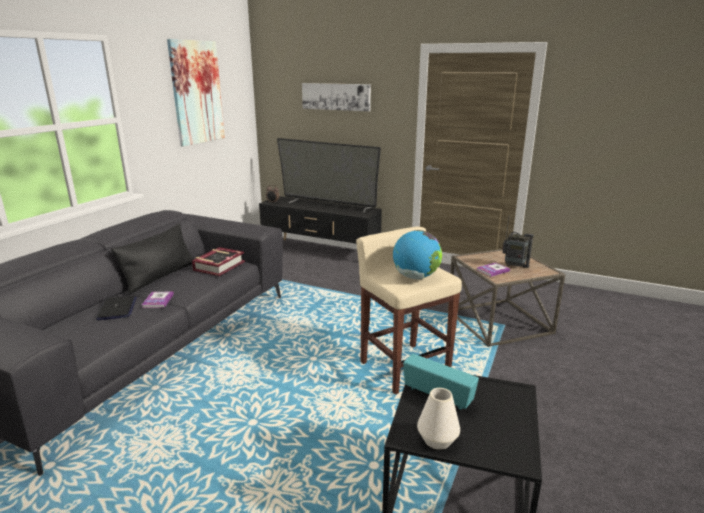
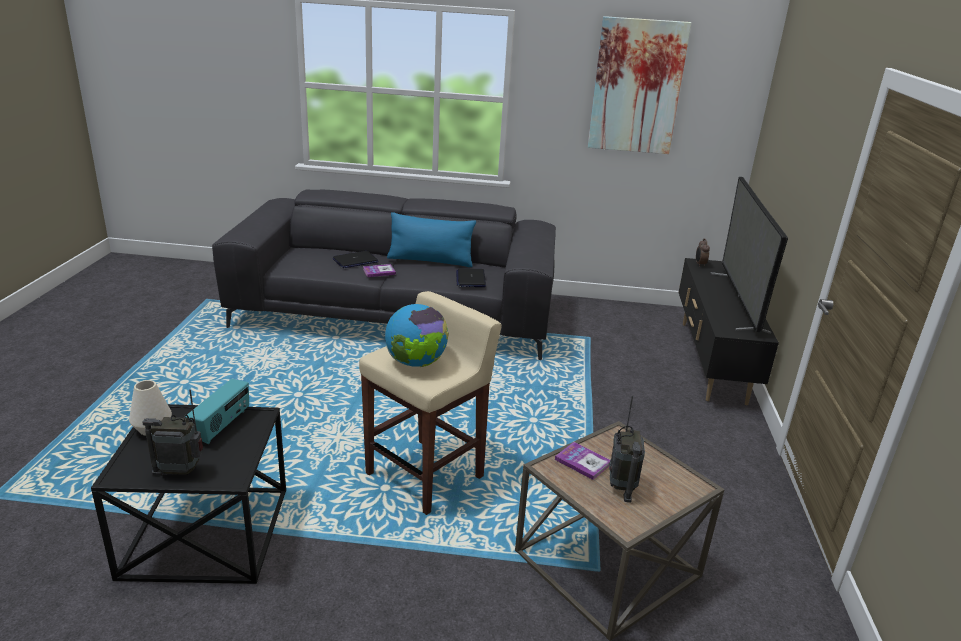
camera: 70 degrees right, 5 degrees up
(160, 276) = (430, 260): black pillow -> blue pillow
(219, 266) = (470, 279): book -> laptop
(336, 96) = (804, 134): picture -> none
(510, 420) = (180, 472): none -> radio

